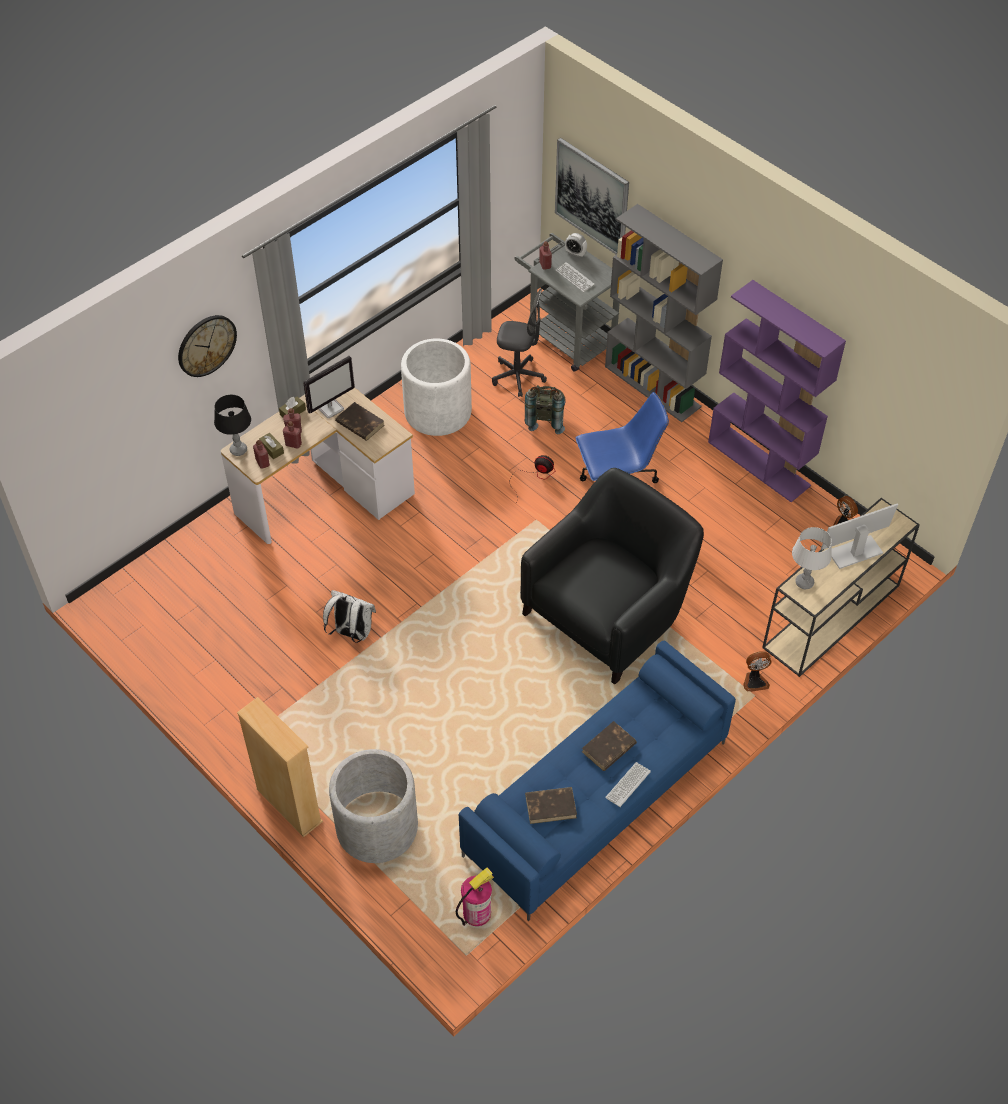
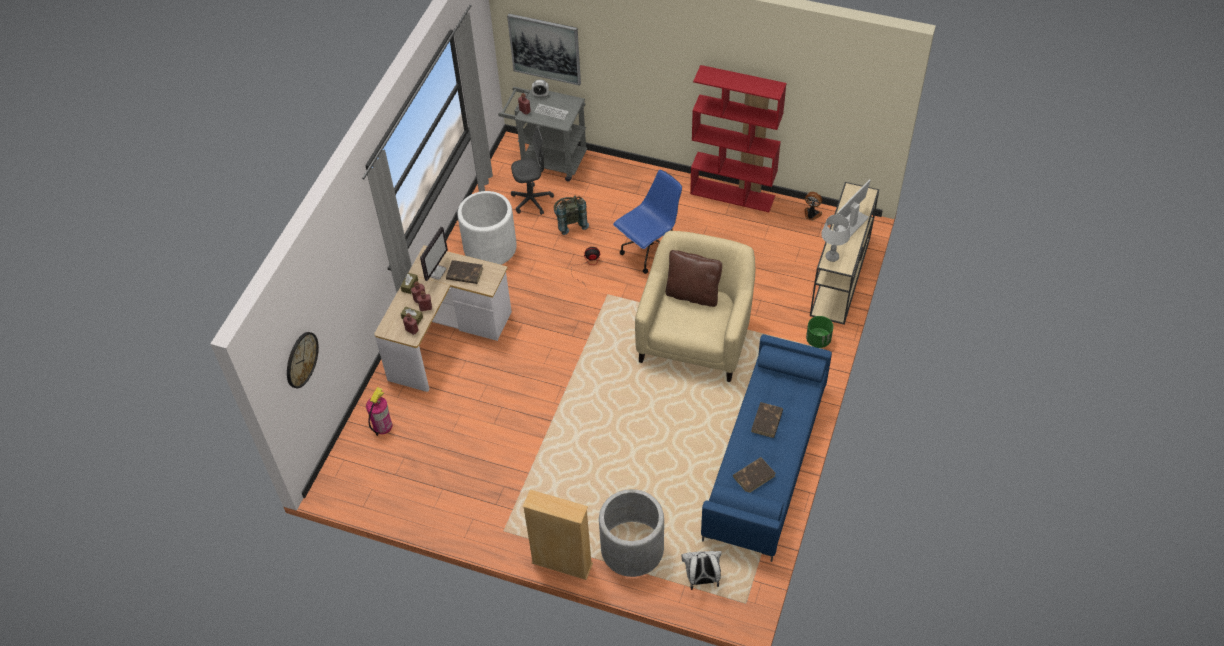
camera: 25 degrees left, 0 degrees up
(206, 345) = (348, 257): wall clock -> wall clock (301, 359)
(238, 450) = (387, 328): black table lamp -> none
(351, 633) = (529, 427): white backpack -> white backpack (702, 580)
(476, 913) = (735, 573): fire extinguisher -> fire extinguisher (382, 426)
(609, 611) = (696, 335): black armchair -> beige armchair
(613, 558) = (692, 294): none -> brown pillow
(628, 785) = (794, 439): keyboard -> none
(653, 386) = (629, 170): grey bookcase -> none
(754, 681) = (818, 340): fan -> green planter
(759, 464) = (733, 195): purple bookcase -> red bookcase

